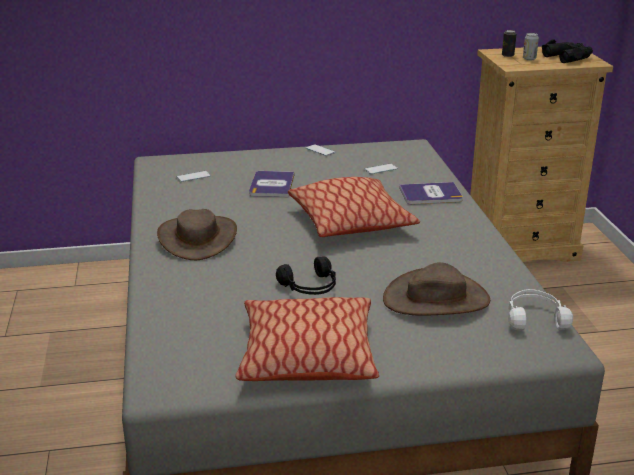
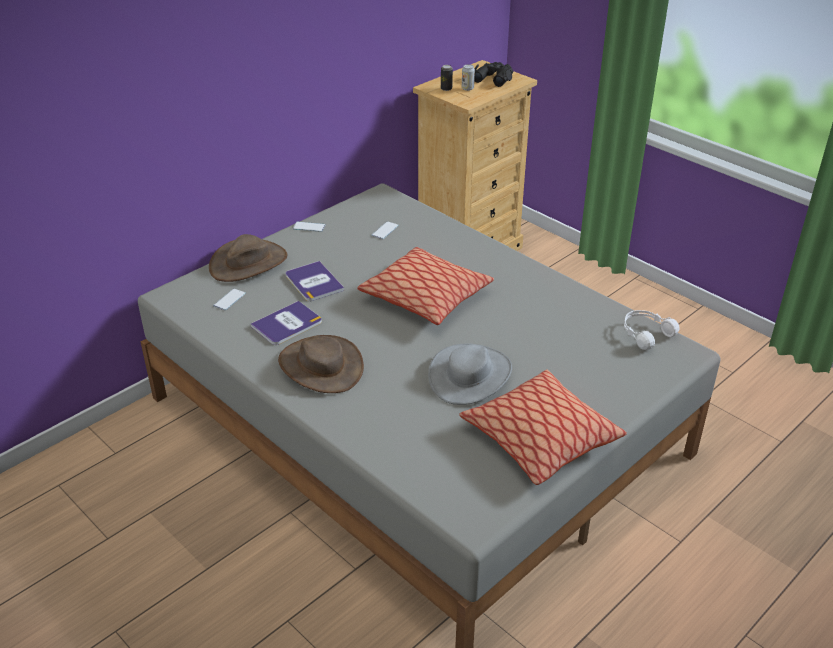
camera: 35 degrees left, 10 degrees up
(310, 287) = (470, 375): black headphones -> grey hat
(430, 194) = (454, 244): book -> book (287, 324)
(436, 299) = (568, 346): brown hat -> brown hat (248, 262)

